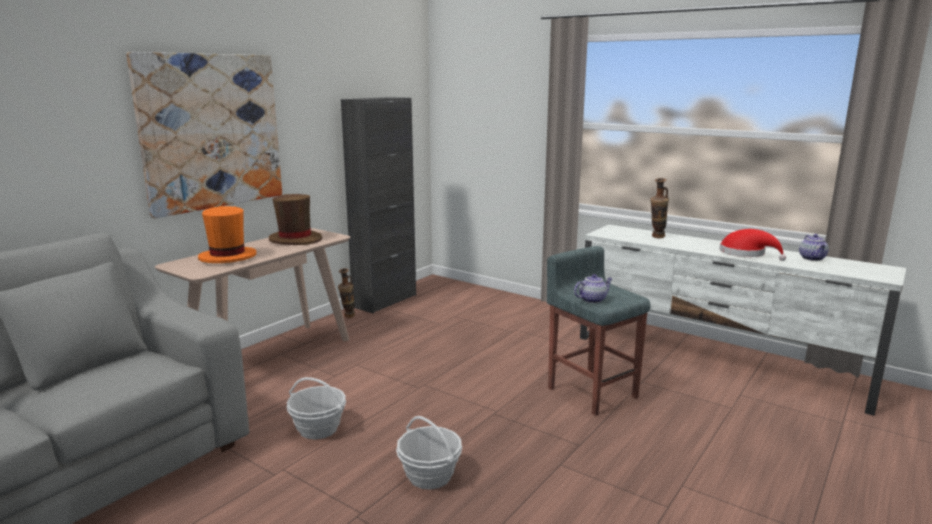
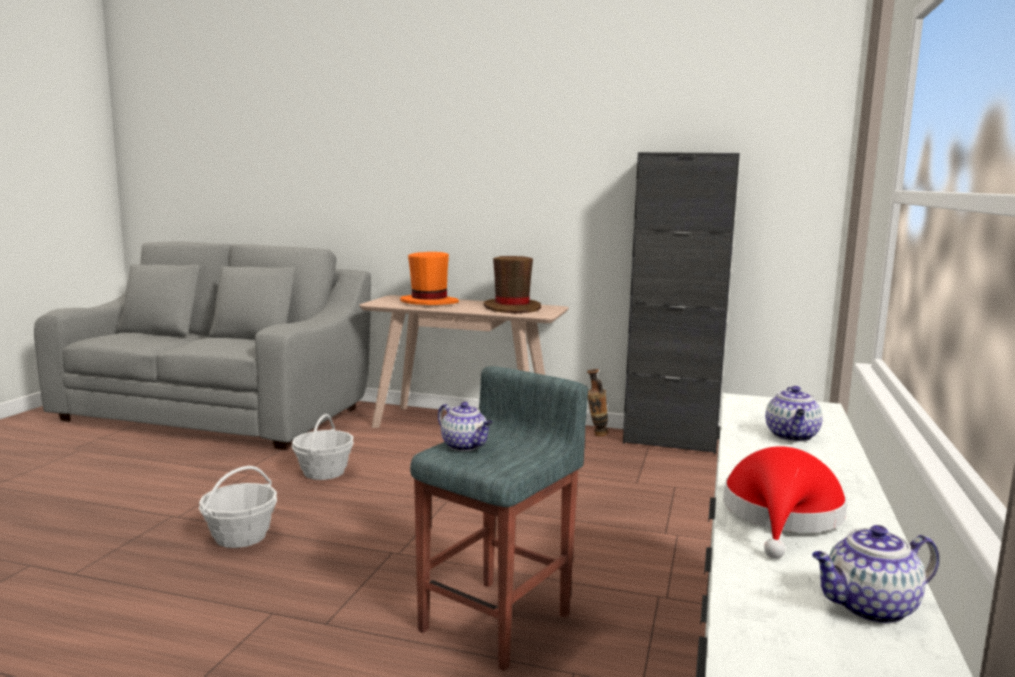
camera: 70 degrees right, 5 degrees down
(211, 132) = (466, 179): picture -> none
(656, 237) = (792, 436): vase -> teapot

